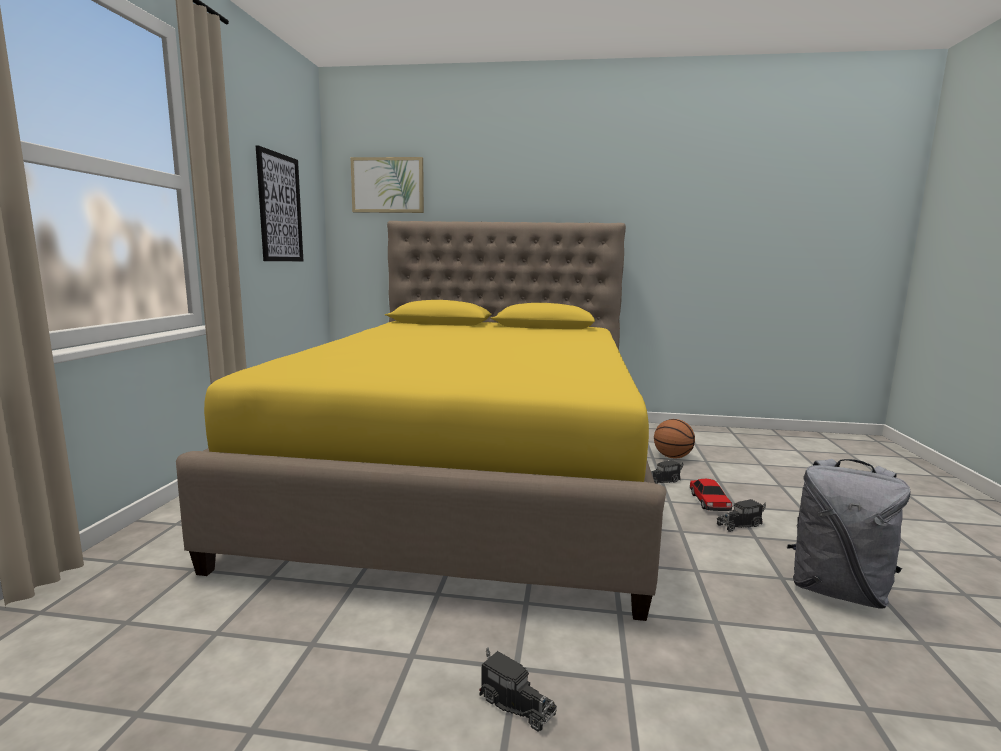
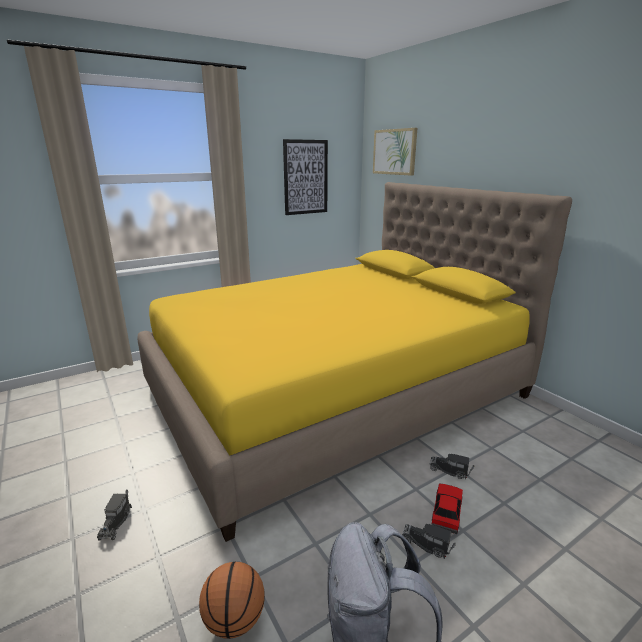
camera: 50 degrees right, 10 degrees up
(672, 457) = (512, 457): basketball -> basketball (234, 619)
(709, 502) = (446, 512): toy car -> toy car turned 150 degrees clockwise

